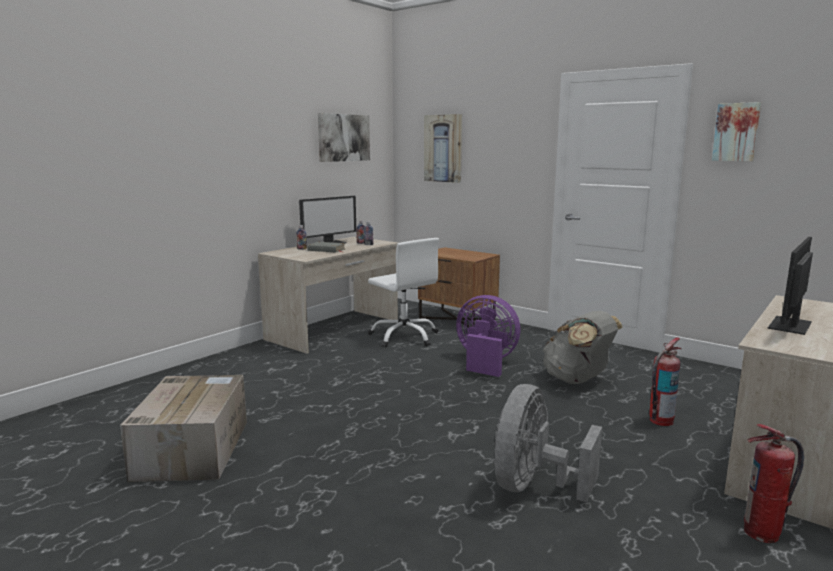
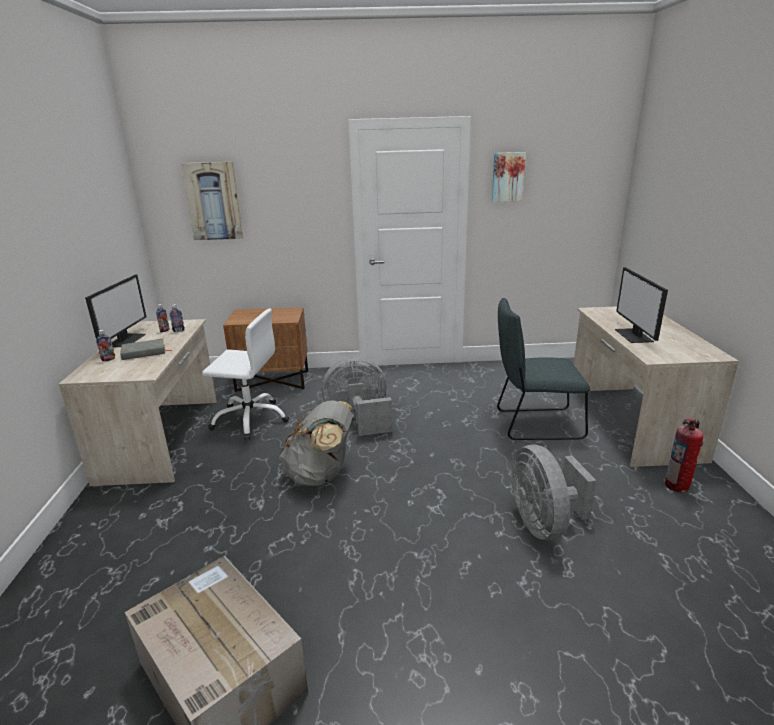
camera: 40 degrees left, 10 degrees up
(343, 137) = (97, 202): picture -> none
(485, 362) = (359, 420): purple fan -> grey fan
(577, 380) = (445, 410): grey backpack -> grey backpack (321, 474)
(660, 420) = (534, 424): fire extinguisher -> grey chair

